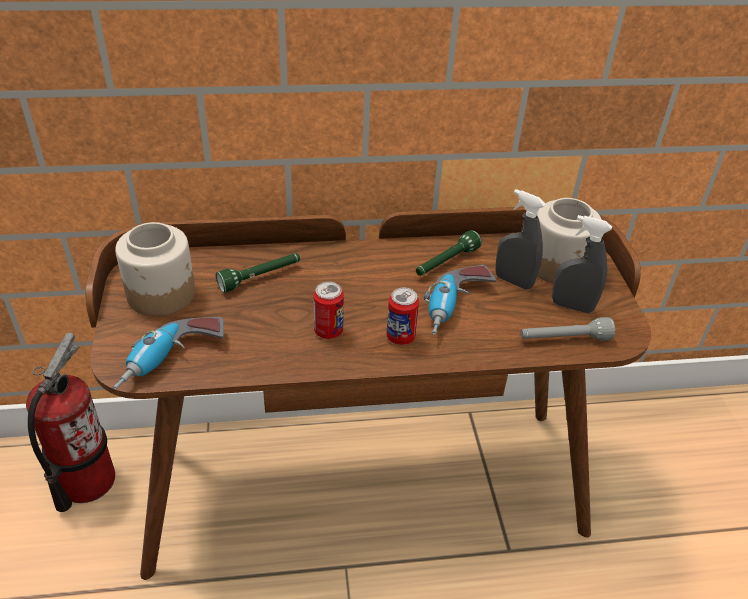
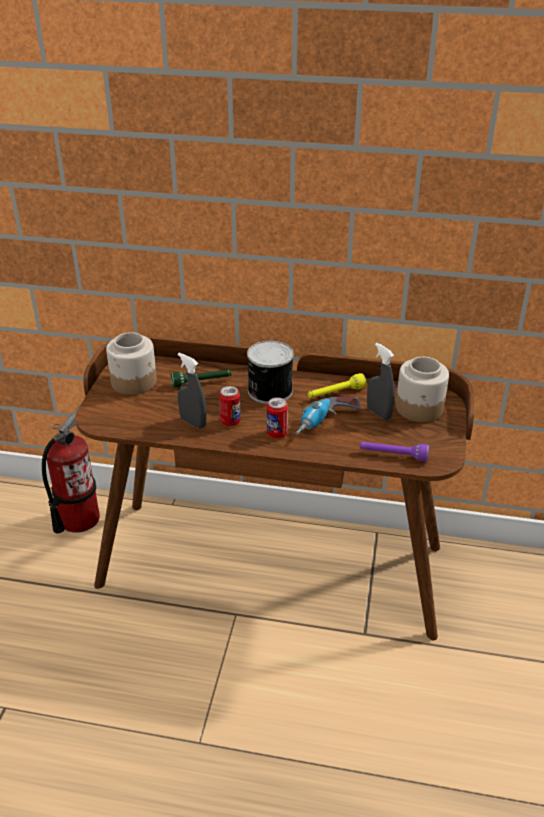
camera: 20 degrees right, 5 degrees down
(171, 362) = (123, 422): power drill -> none
(358, 274) = (269, 391): none -> can
(446, 263) = (335, 393): green flashlight -> yellow flashlight
(564, 339) = (393, 455): grey flashlight -> purple flashlight
(572, 306) = (413, 436): grey spray bottle -> grey spray bottle (193, 423)

